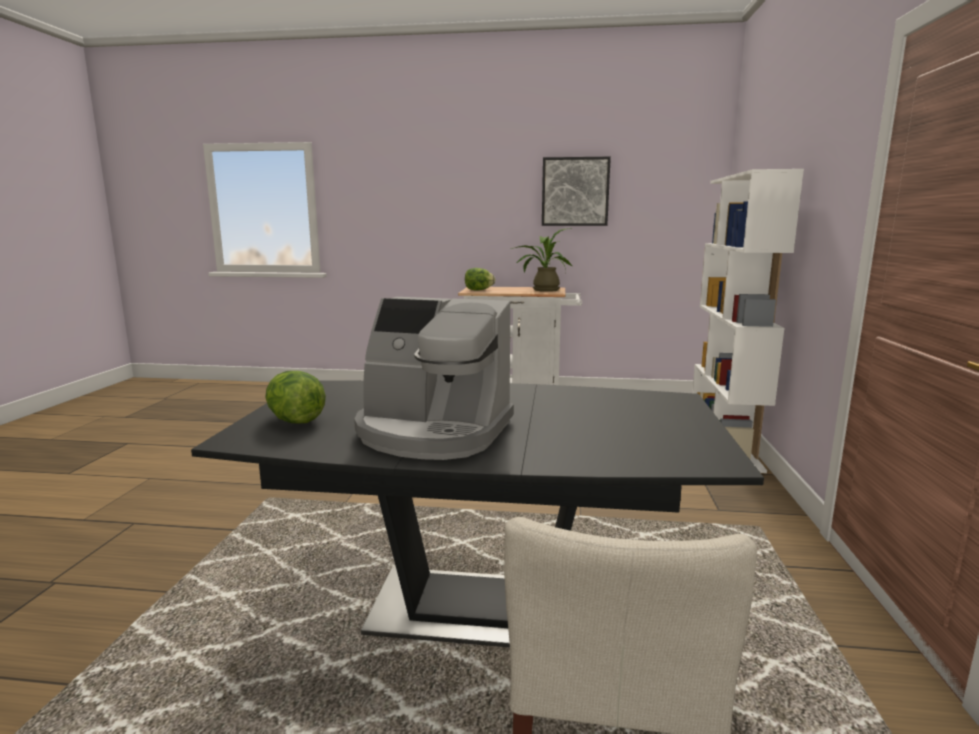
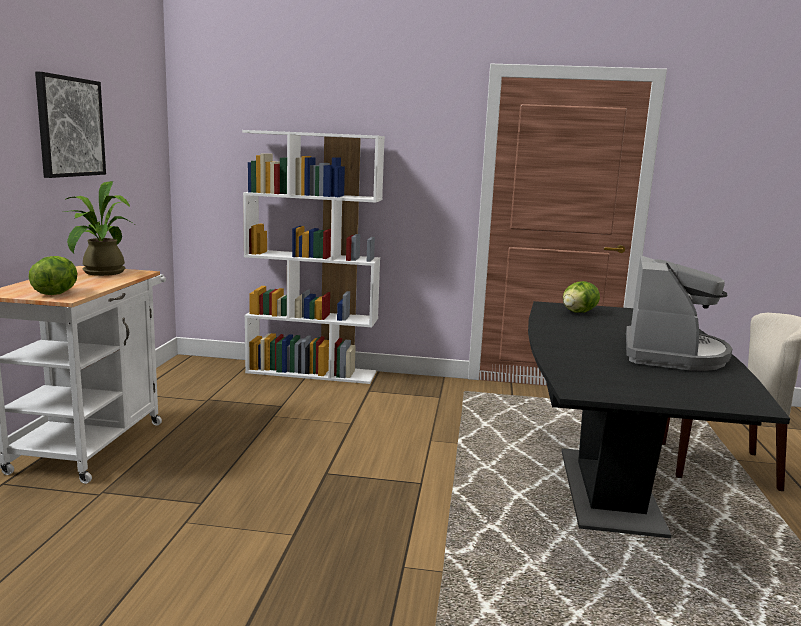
camera: 90 degrees left, 0 degrees up
(295, 420) = (691, 391): lettuce -> lettuce (578, 312)

